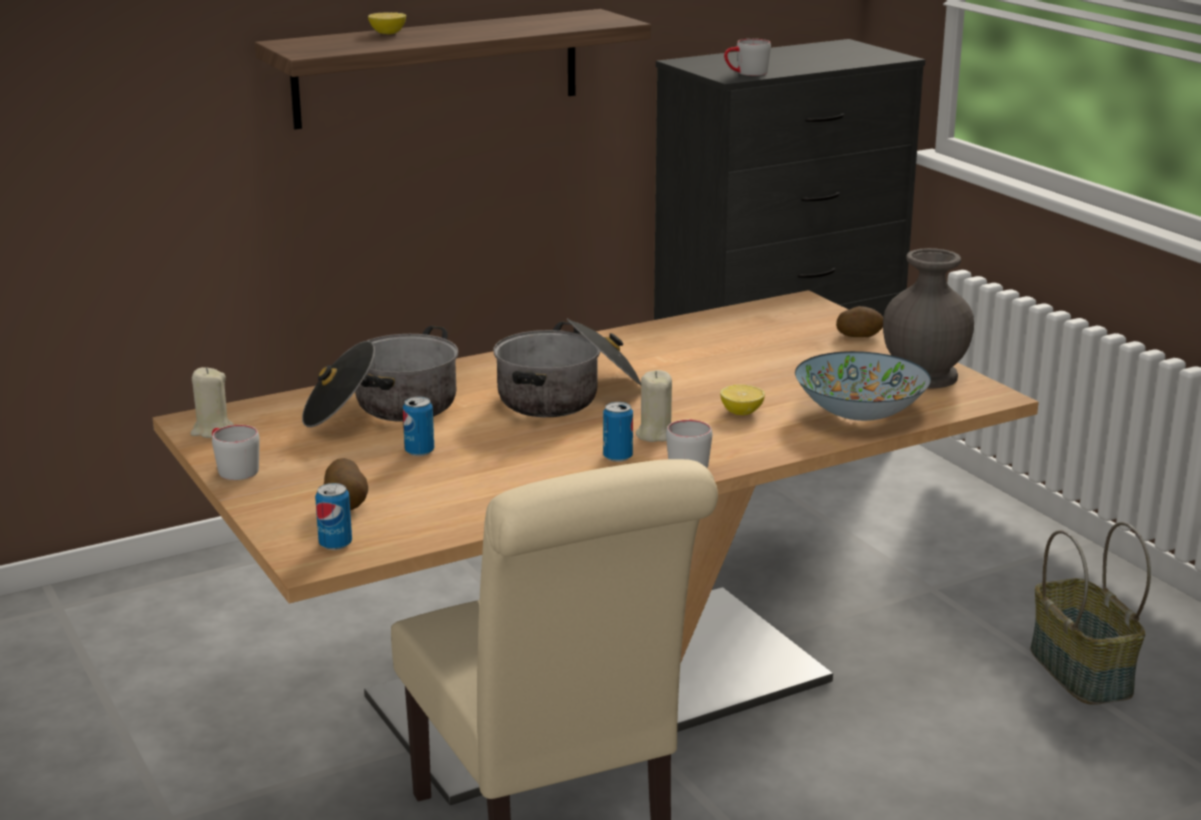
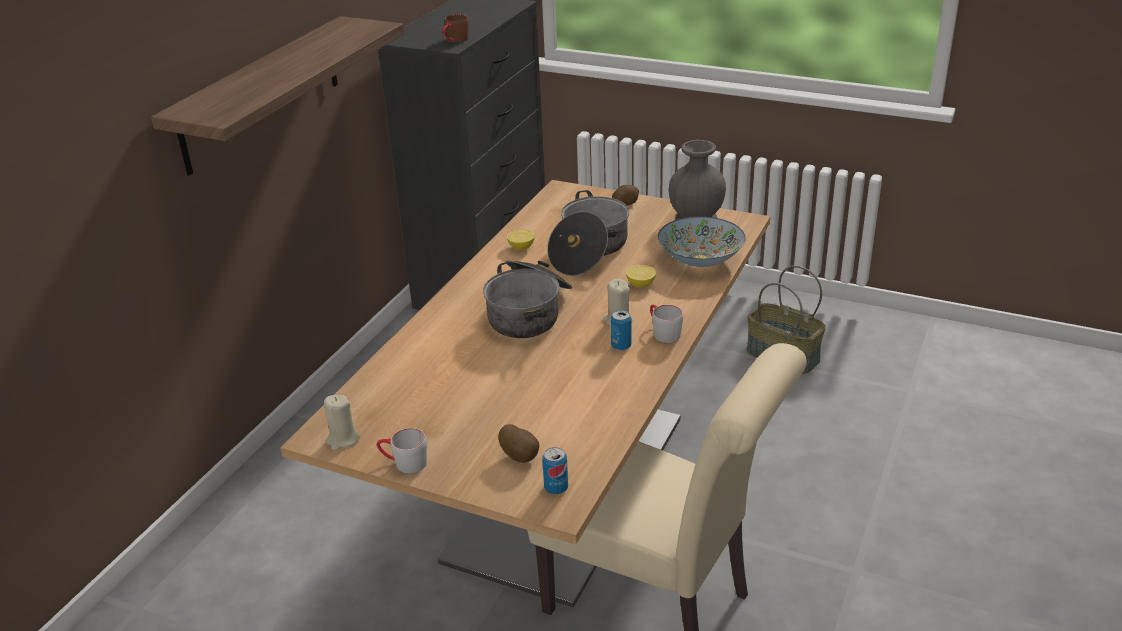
camera: 35 degrees left, 10 degrees up
(383, 410) = (432, 372): cooking pot -> cooking pot (589, 251)
(387, 33) = (240, 80): lemon -> lemon (521, 247)
(419, 451) = (503, 394): can -> none
(746, 73) = (455, 40): grey mug -> brown mug

